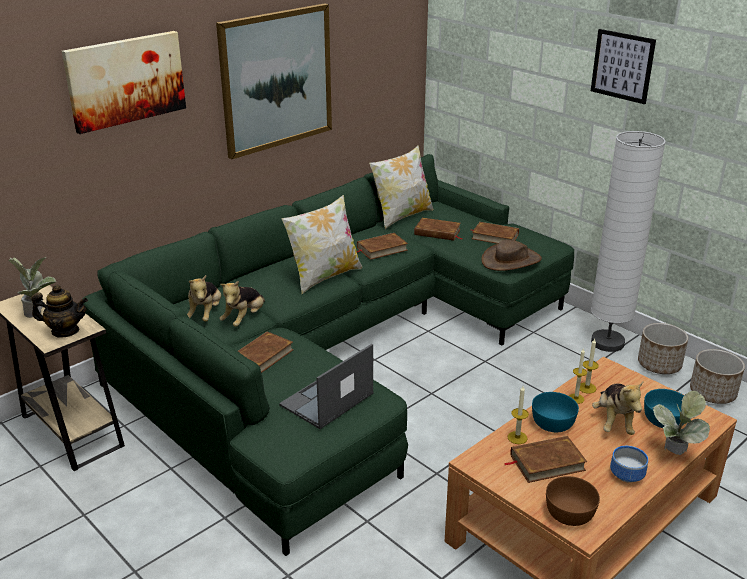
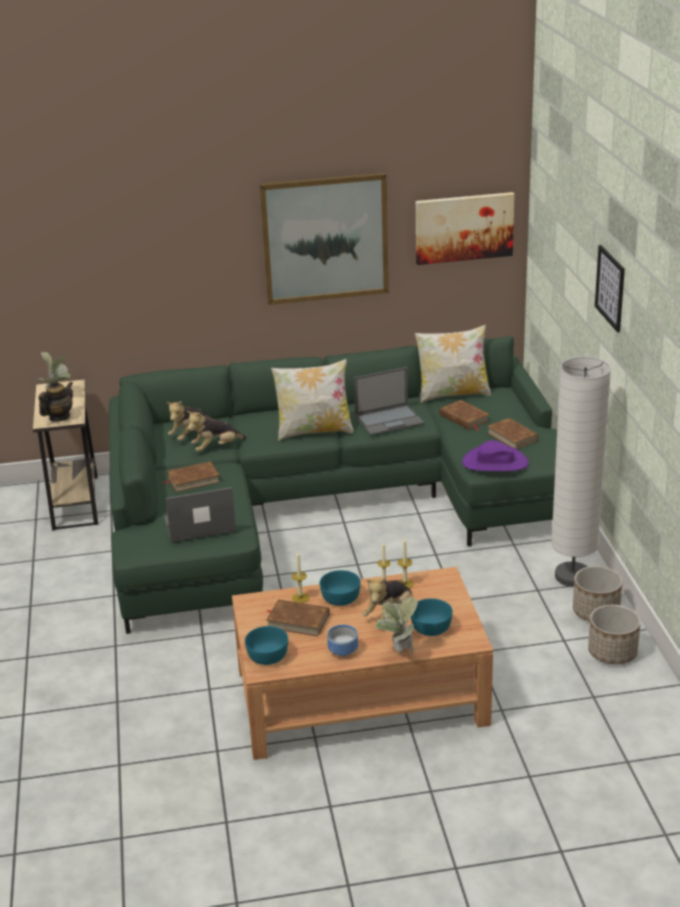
camera: 35 degrees right, 0 degrees up
(65, 331) = (59, 417): teapot -> teapot turned 90 degrees counterclockwise
(125, 80) = (167, 225): picture -> picture (464, 227)
(381, 249) = (390, 420): brown book -> laptop
(511, 260) = (495, 463): brown hat -> purple hat
(570, 514) = (267, 656): brown bowl -> turquoise bowl

